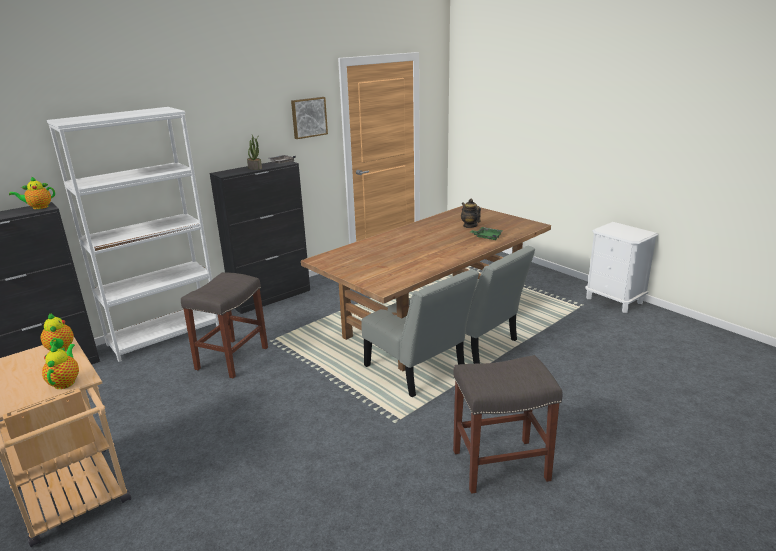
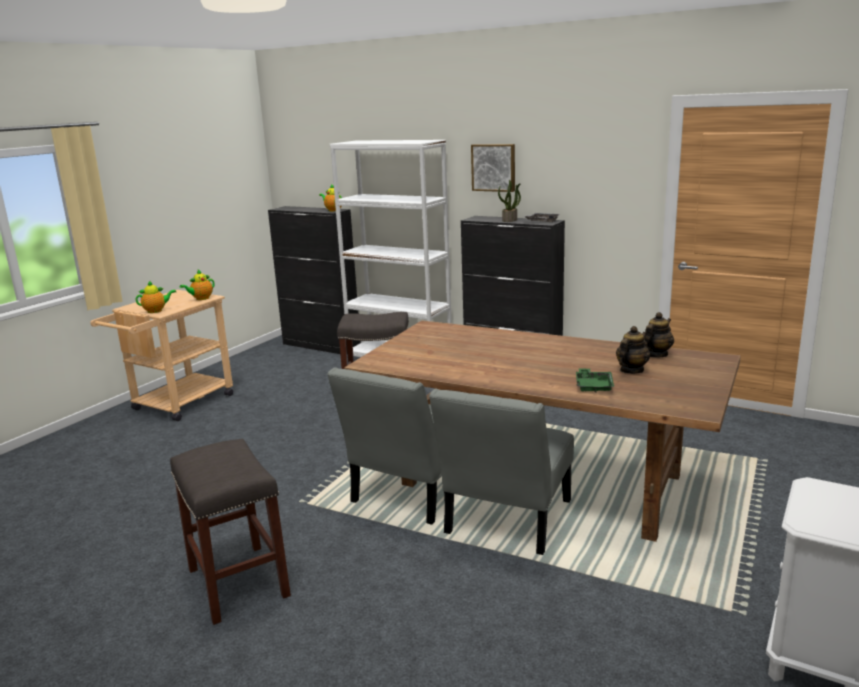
camera: 70 degrees right, 5 degrees down
(308, 117) = (611, 173): picture -> picture (494, 167)
(450, 217) = (656, 355): none -> teapot

